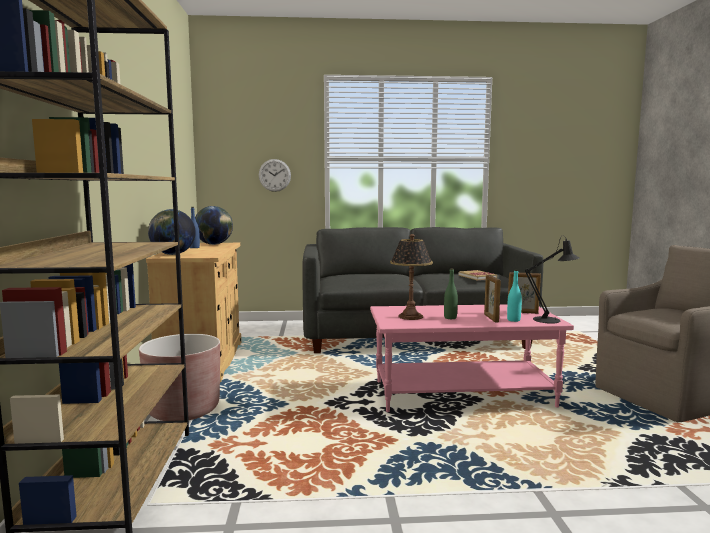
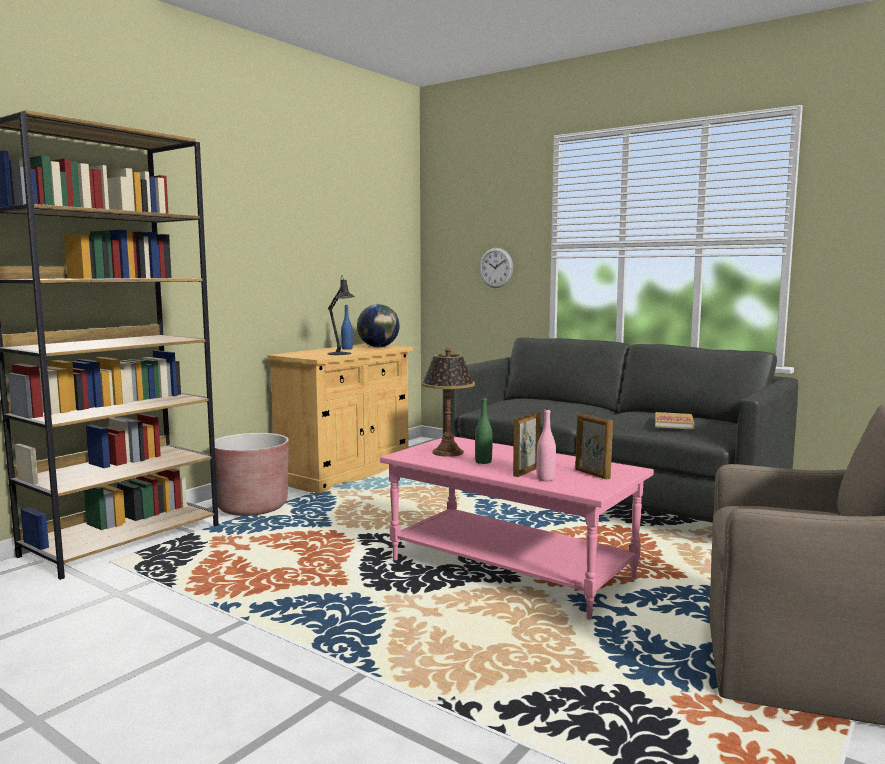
camera: 40 degrees right, 0 degrees up
(173, 254) = (299, 353): globe -> none
(513, 320) = (545, 479): turquoise bottle -> pink bottle
(551, 320) = (592, 489): black table lamp -> black table lamp (341, 354)

